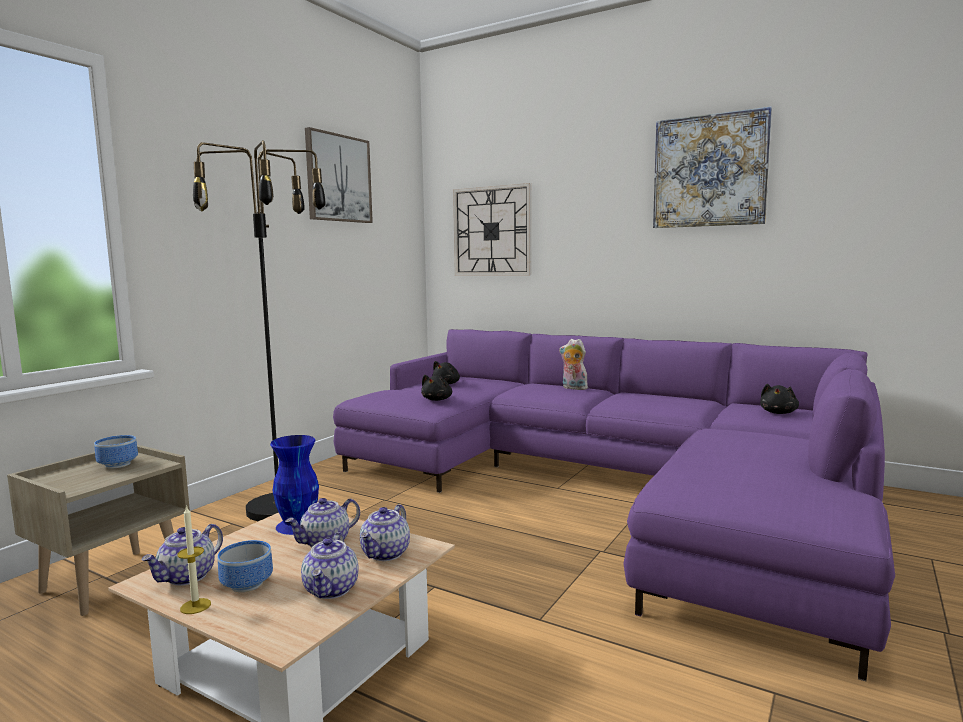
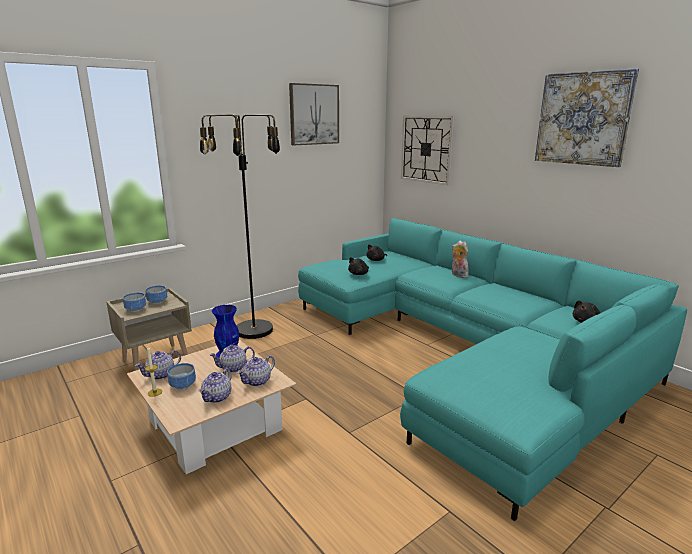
camera: 20 degrees right, 10 degrees up
(77, 480) = (134, 309): none -> bowl
(609, 487) = (463, 350): purple sofa -> turquoise sofa

